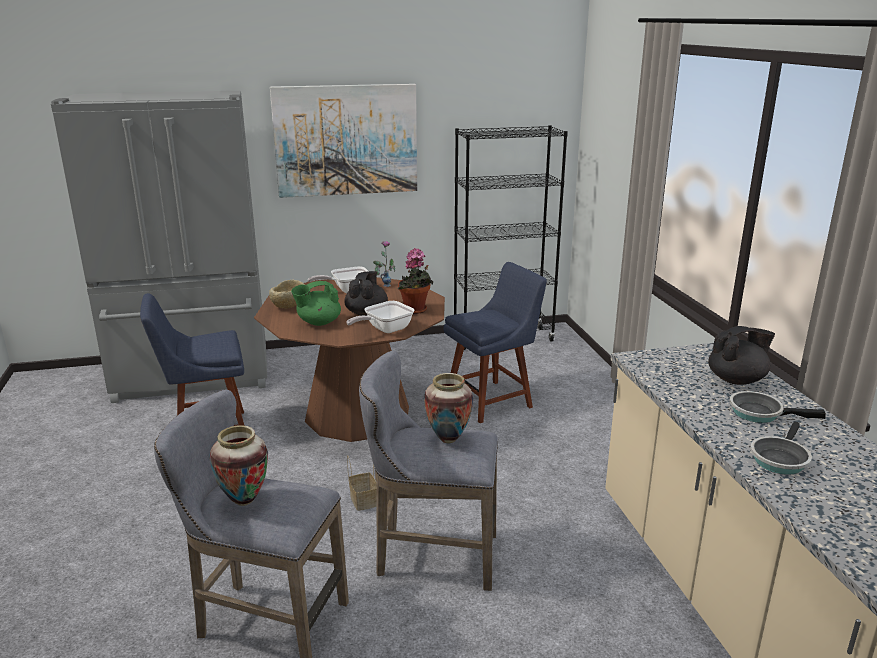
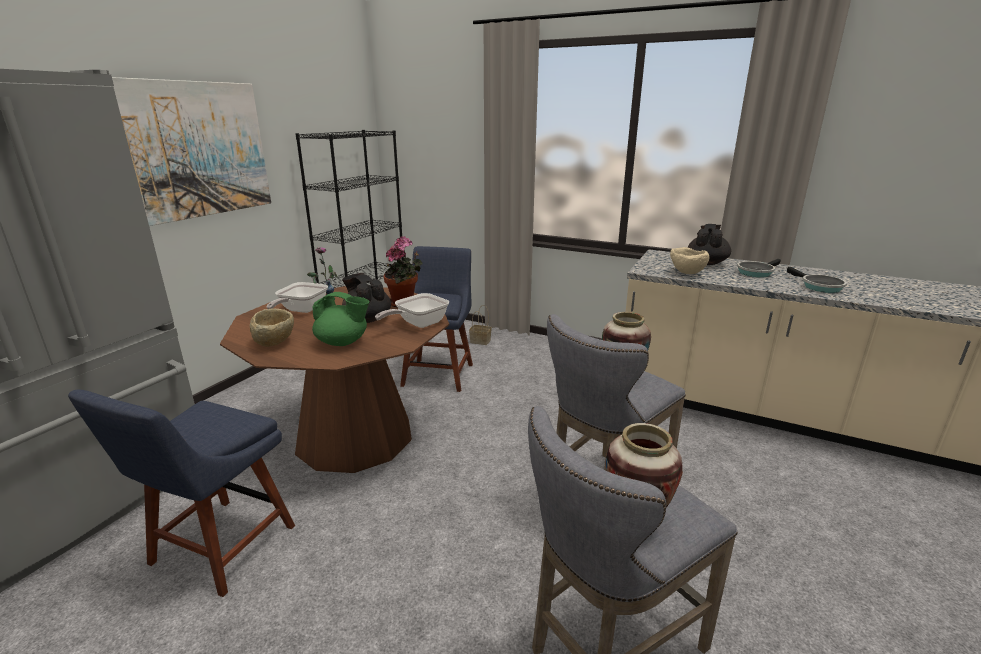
camera: 50 degrees left, 0 degrees up
(318, 322) = (343, 342): green teapot -> green teapot turned 90 degrees counterclockwise
(364, 501) = (490, 495): basket -> basket (481, 341)
(385, 330) = (418, 324): frying pan -> frying pan turned 45 degrees clockwise
(666, 379) = (686, 274): none -> beige bowl

